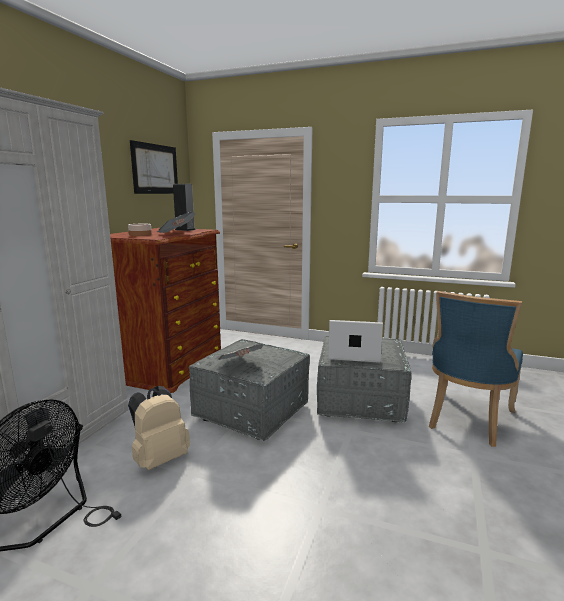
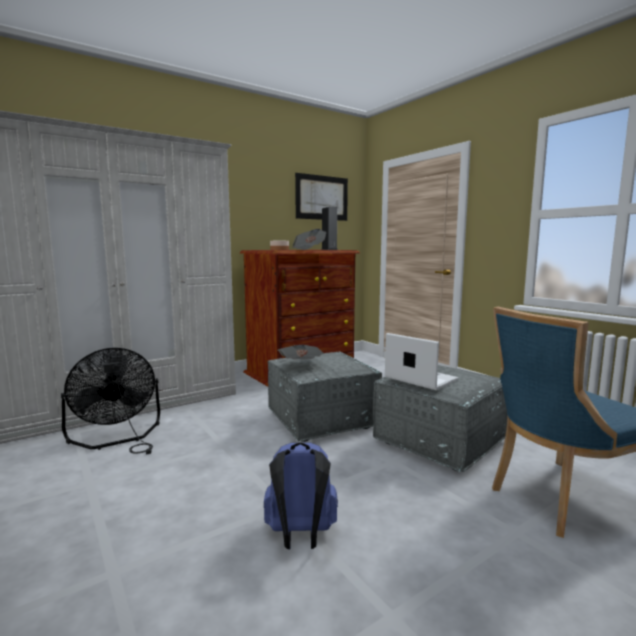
camera: 35 degrees right, 5 degrees down
(159, 459) = (215, 429): beige backpack -> none
(366, 527) = (300, 537): none -> blue backpack

